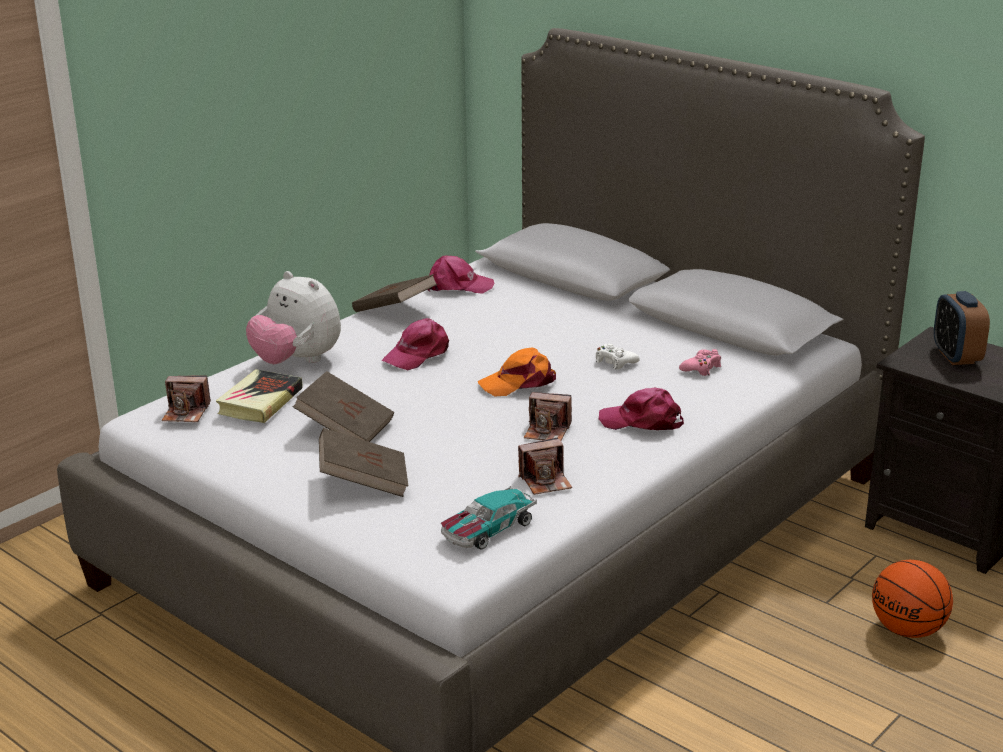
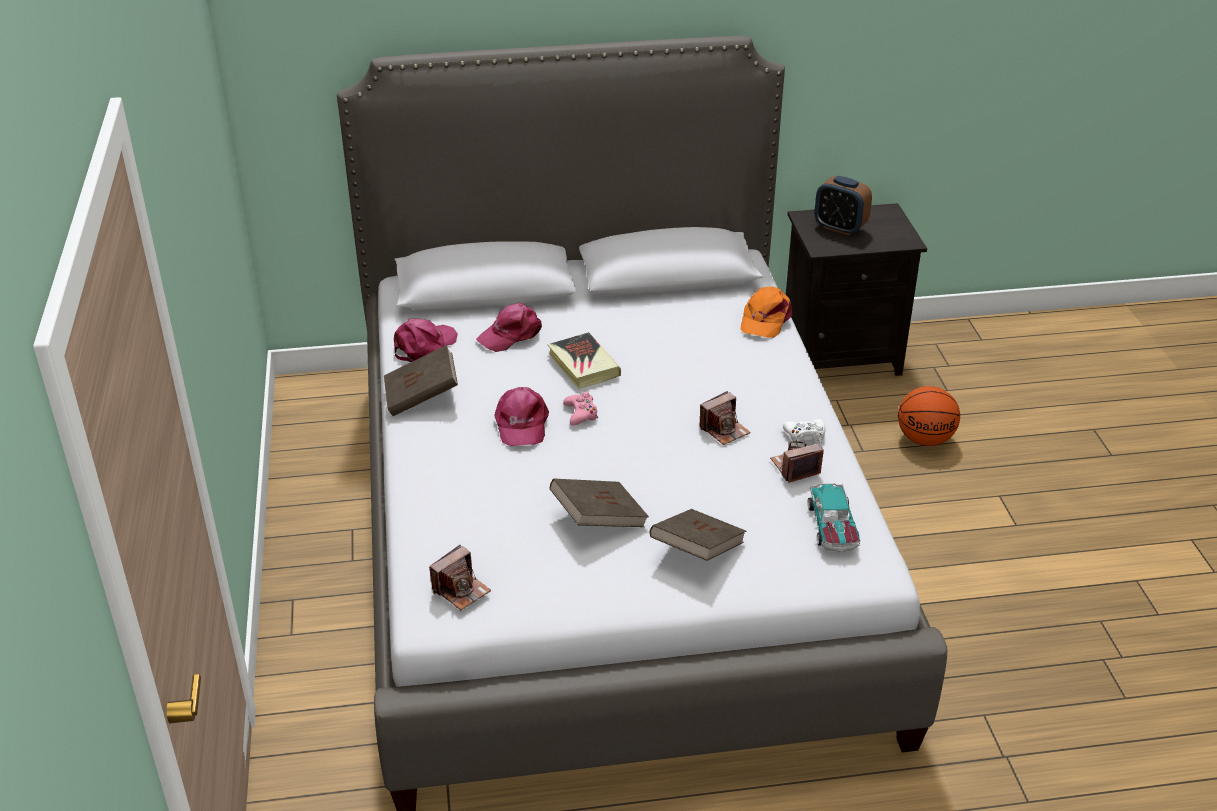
camera: 50 degrees left, 10 degrees up
(260, 402) = (499, 540): book -> book (583, 365)
(297, 361) = (443, 488): plush toy -> none
(519, 382) = (635, 403): orange cap -> orange cap (765, 319)
(545, 481) = (795, 468): camera -> camera turned 135 degrees counterclockwise
(615, 362) = (657, 347): white game controller -> white game controller (805, 435)
(642, 421) = (760, 384): pink cap -> pink cap (511, 334)
(701, 368) = (715, 320): pink game controller -> pink game controller (581, 414)

